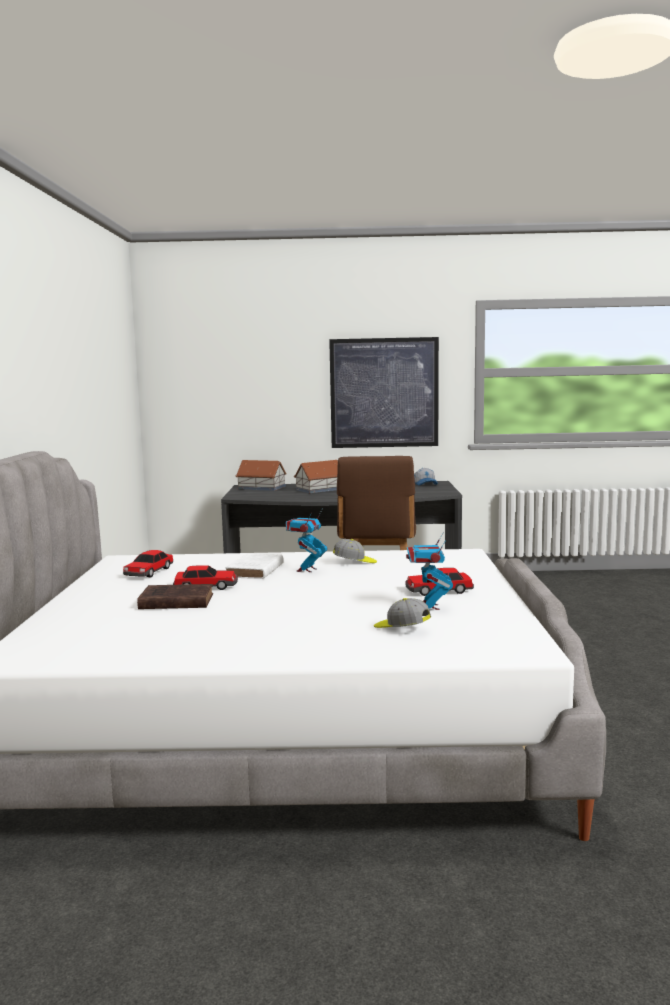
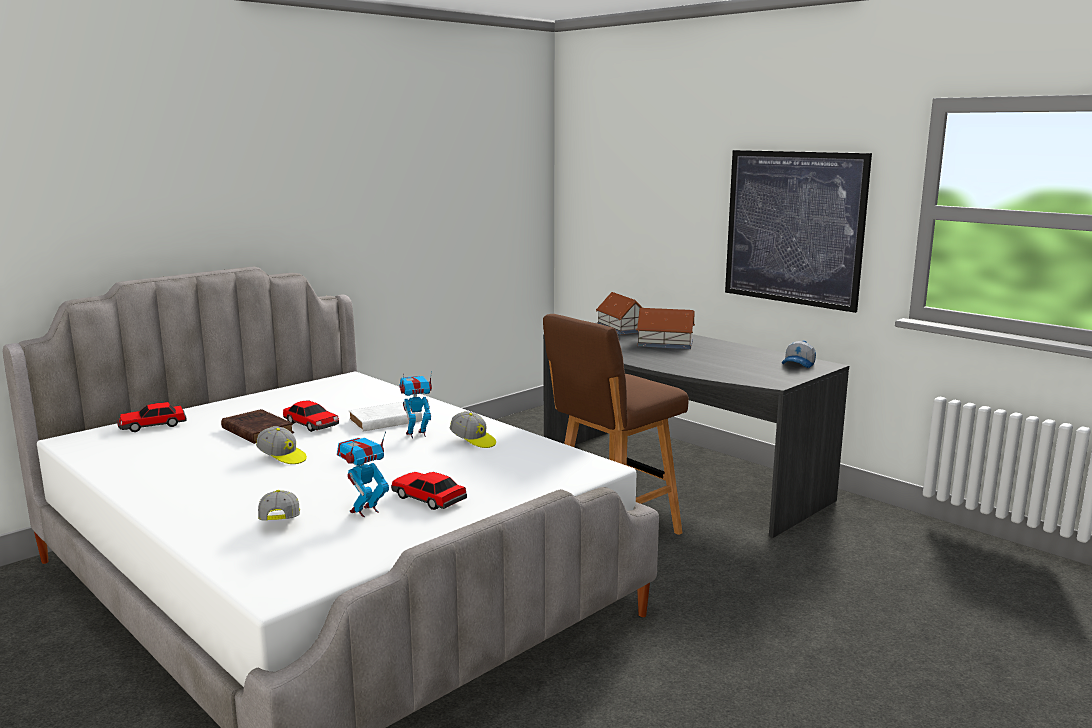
camera: 45 degrees right, 5 degrees up
(148, 572) = (325, 397): toy car -> toy car (152, 425)
(262, 606) = (282, 457): none -> cap

